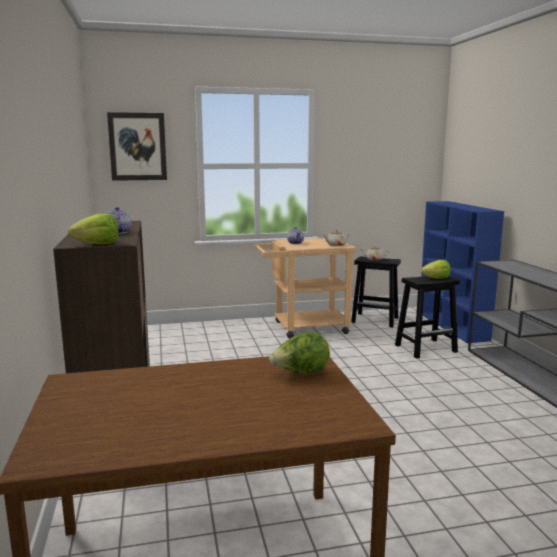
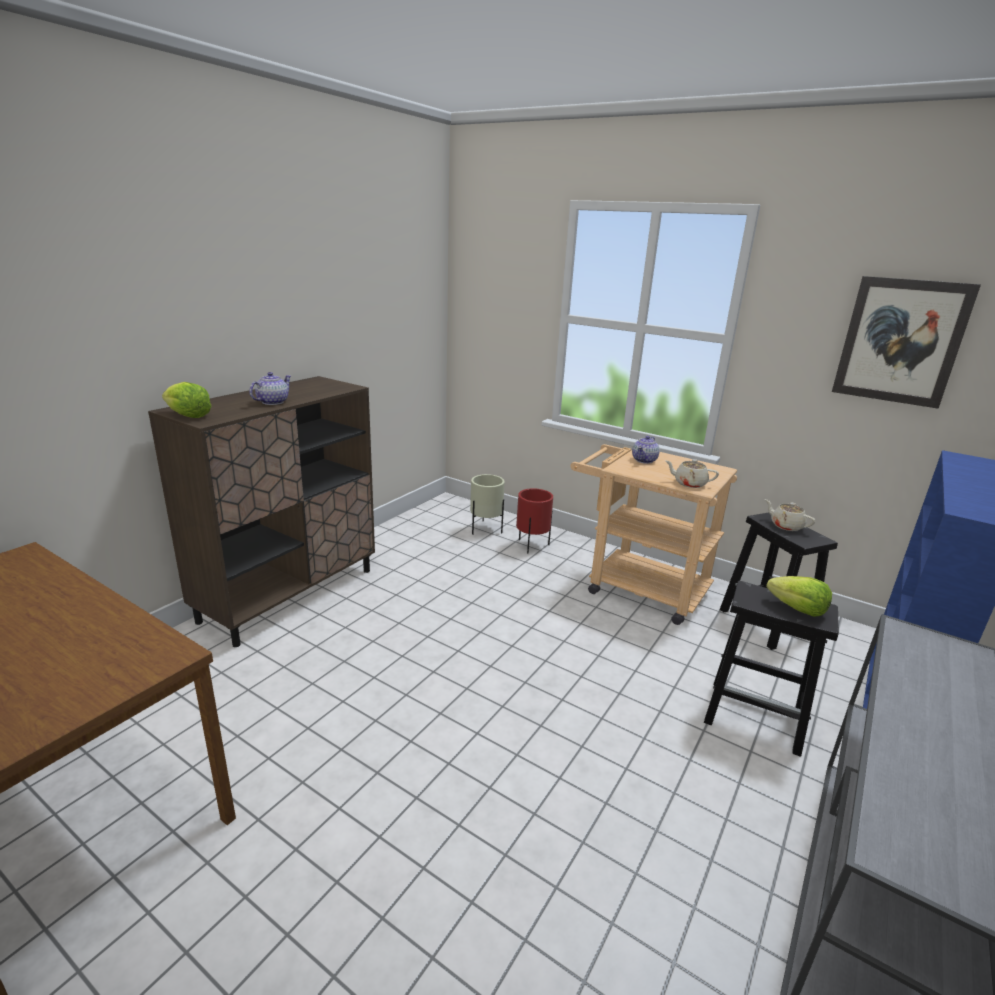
camera: 45 degrees right, 10 degrees up
(137, 146) = (495, 283): picture -> picture (900, 341)
(176, 335) = (485, 530): none -> beige planter
(219, 332) = (532, 546): none -> red planter
(301, 373) = (108, 667): lettuce -> none

